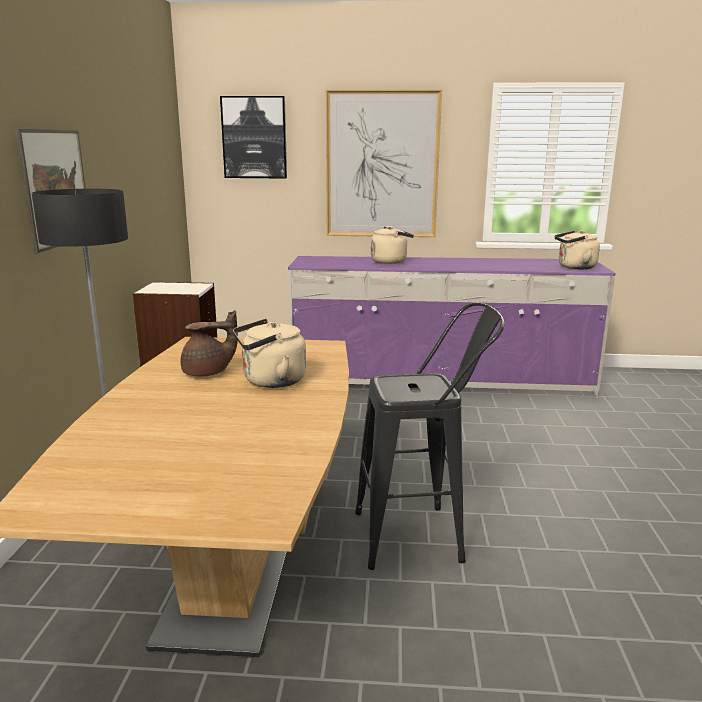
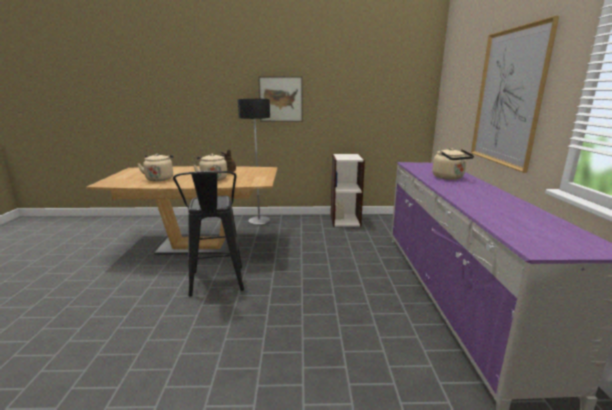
camera: 85 degrees right, 0 degrees up
(254, 137) = (460, 77): picture -> none
(574, 267) = (532, 238): beige kettle -> beige kettle (160, 178)

